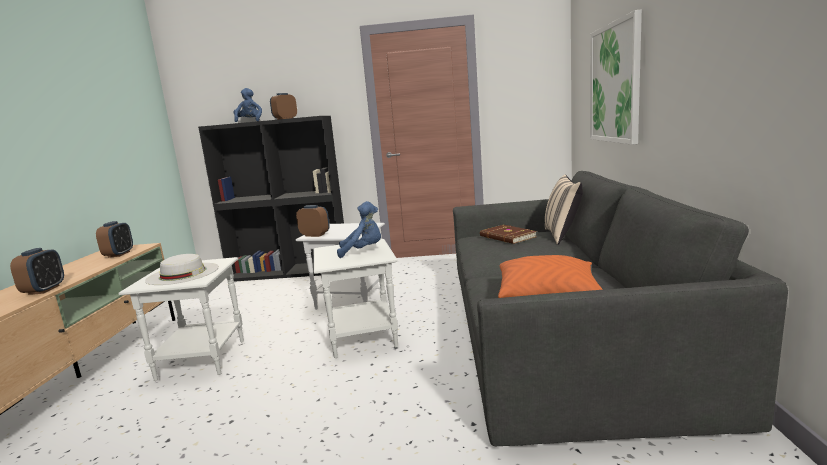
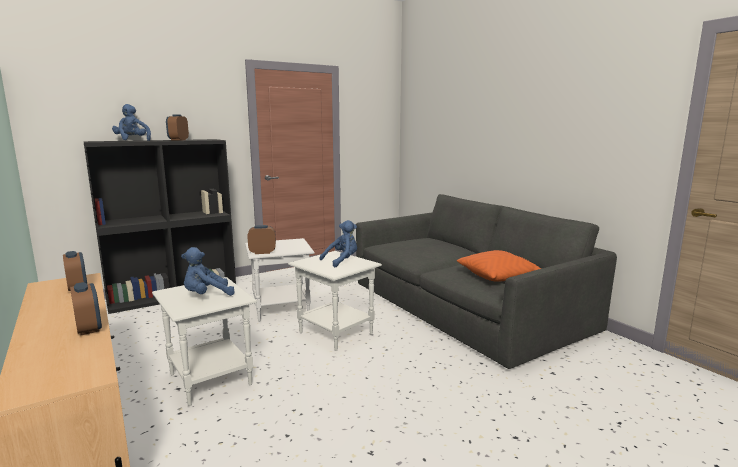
camera: 35 degrees left, 0 degrees up
(183, 273) = (206, 295): white hat -> blue plush toy
(507, 237) = (408, 243): brown book -> none
(563, 236) = (442, 240): beige pillow -> none
(615, 83) = (460, 136): picture -> none

